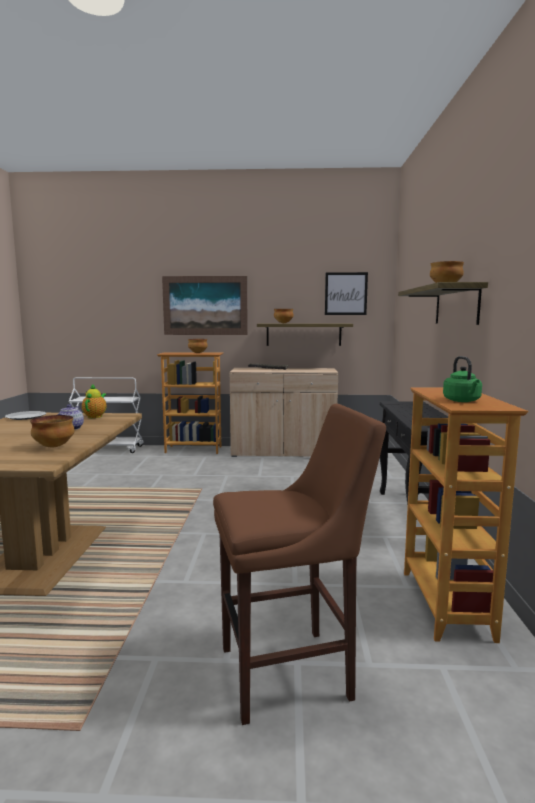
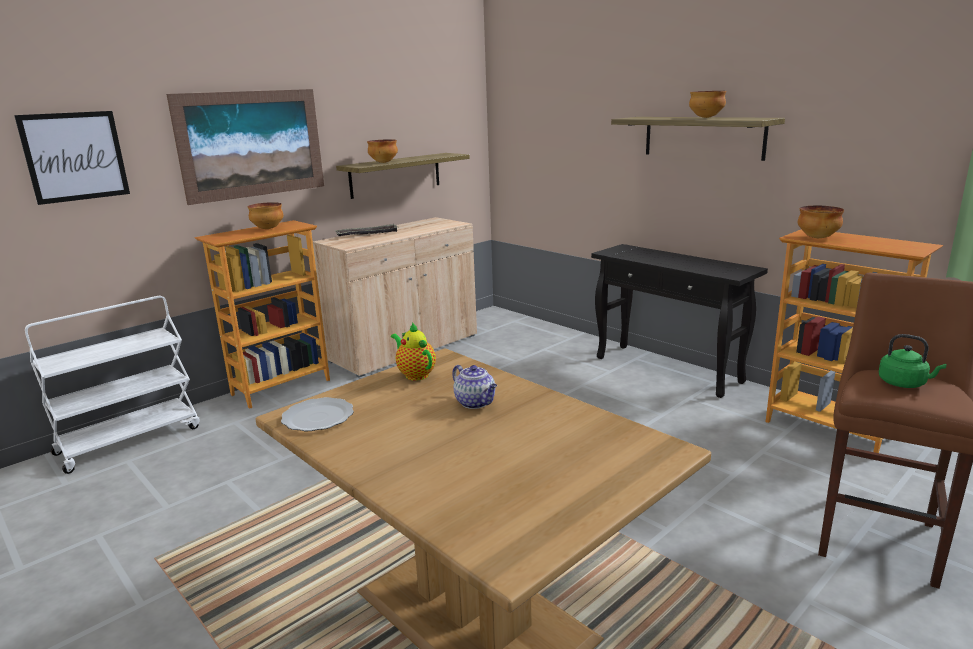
camera: 45 degrees left, 10 degrees up
(54, 446) = (582, 430): bowl -> bowl (817, 237)
(346, 293) = (438, 111): picture -> picture (75, 156)
(462, 401) = (881, 245): green kettle -> green kettle (904, 383)

